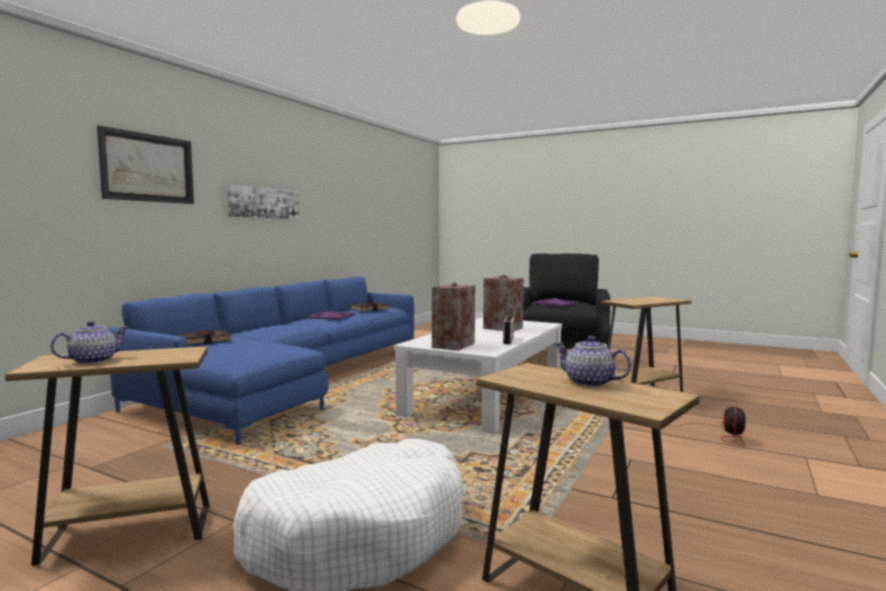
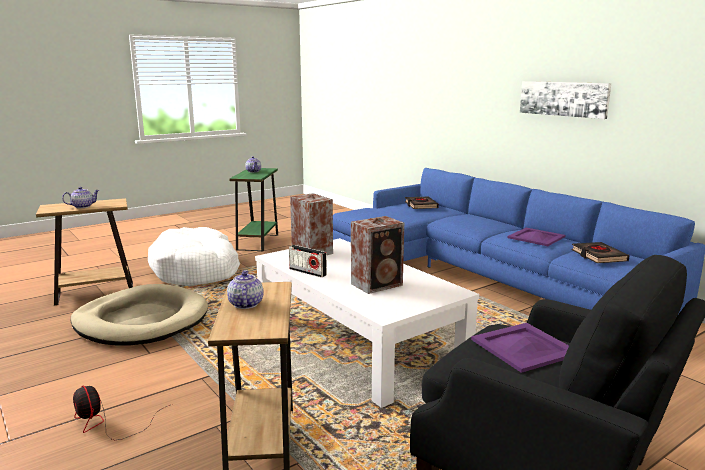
camera: 115 degrees right, 10 degrees up
(129, 533) = (258, 242): brown side table -> green side table
(148, 168) = (466, 73): picture -> none
(587, 494) = (141, 321): none -> beige dog bed
(648, 301) = (245, 304): none -> teapot

